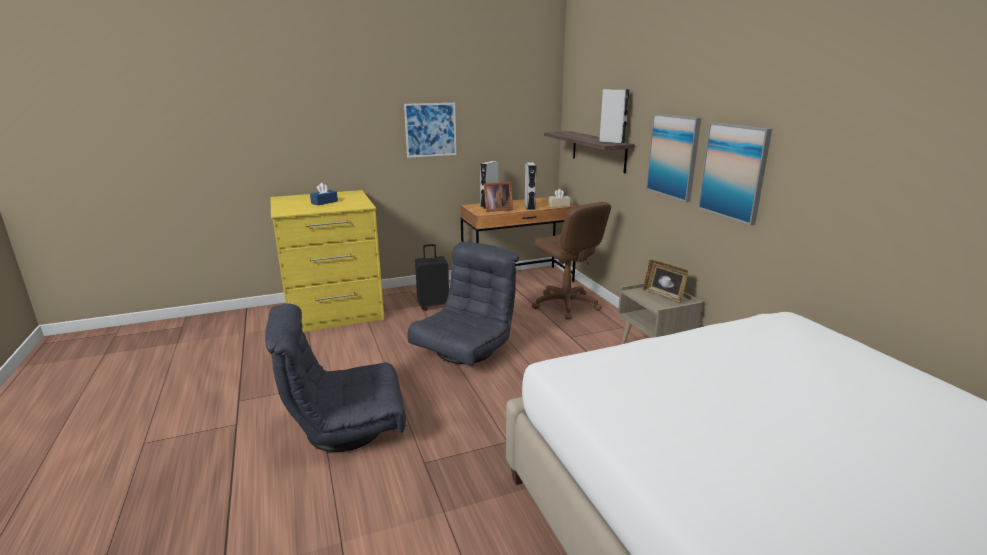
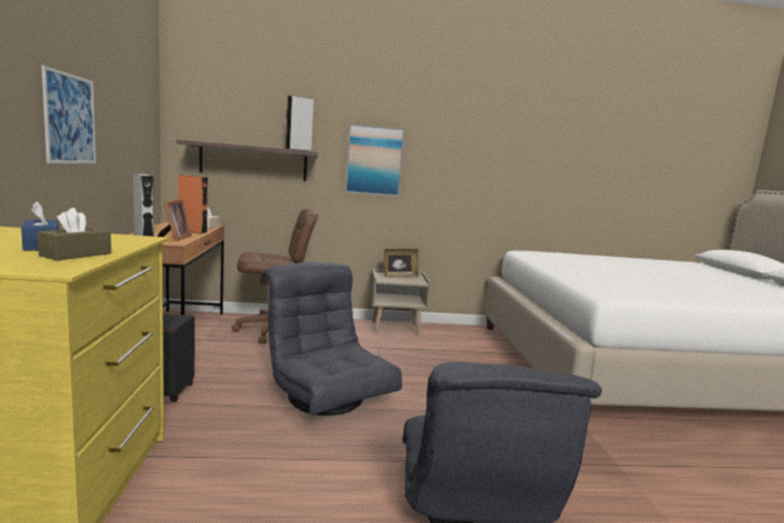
camera: 75 degrees left, 10 degrees down
(310, 208) = (76, 254): none -> brown tissue box
(529, 207) = (192, 231): grey speaker -> orange speaker
(734, 172) = (441, 168): picture -> none

